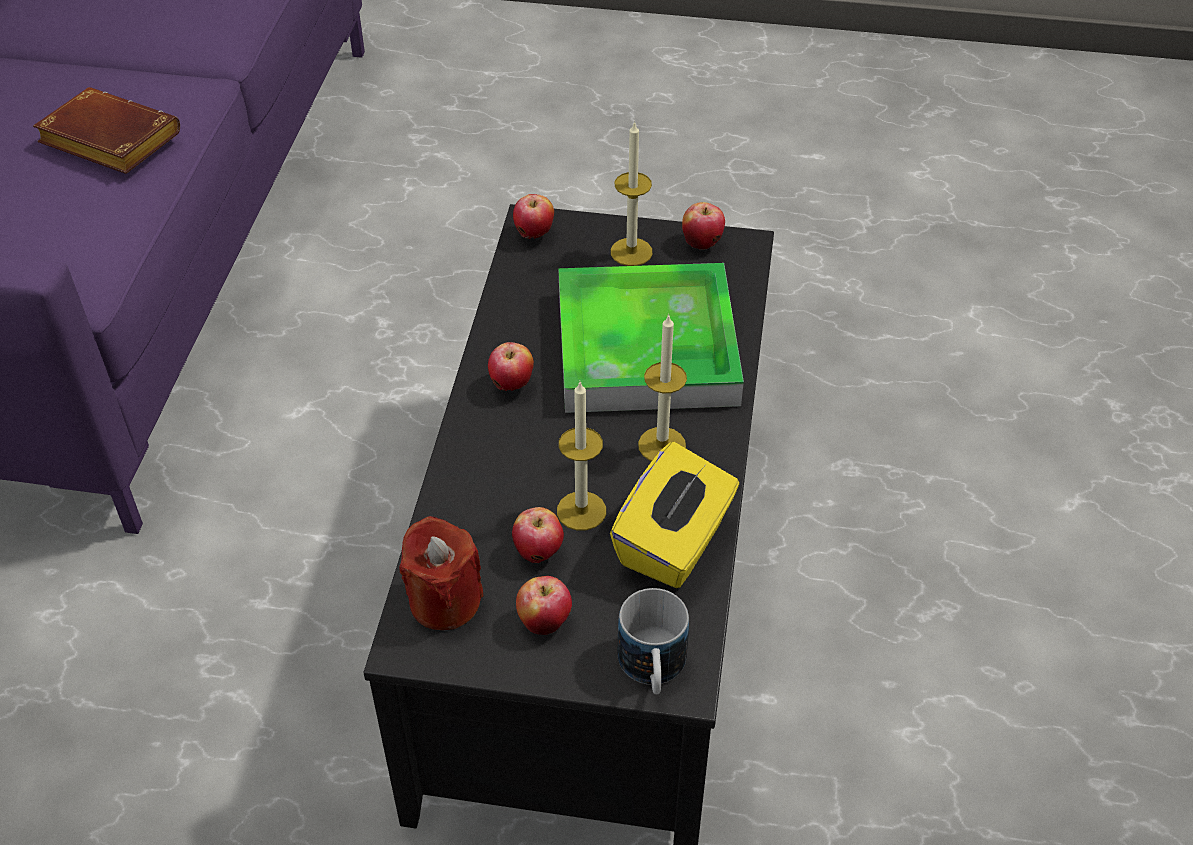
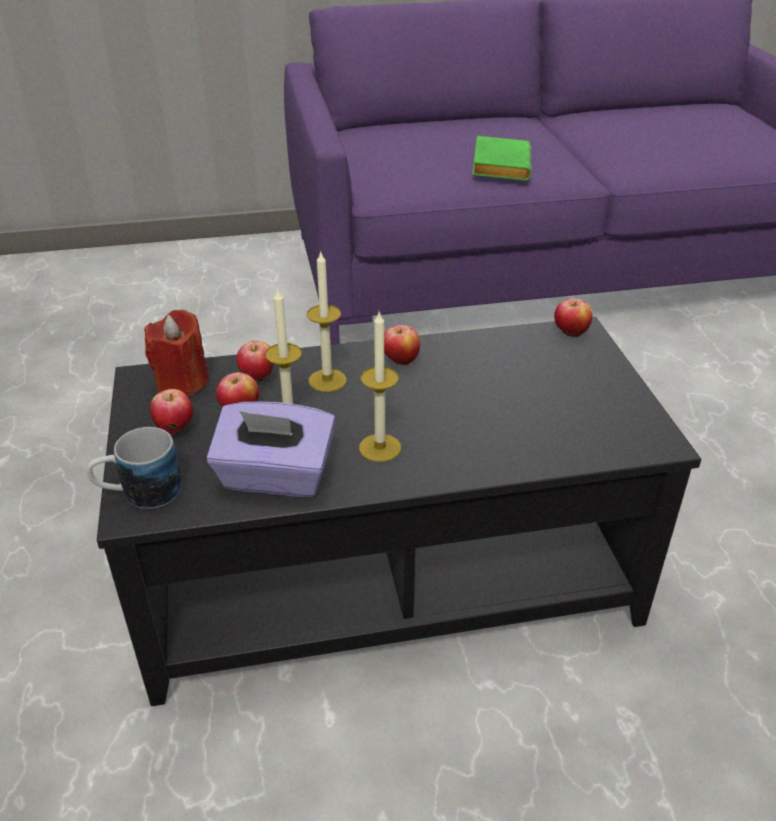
camera: 70 degrees right, 10 degrees down
(106, 141) = (498, 165): brown book -> green book
(631, 252) = (594, 383): candle -> candle (327, 380)
(646, 347) = (487, 416): tray -> none
(674, 543) = (275, 477): yellow tissue box -> purple tissue box
(702, 243) = (641, 418): apple -> apple (258, 379)

